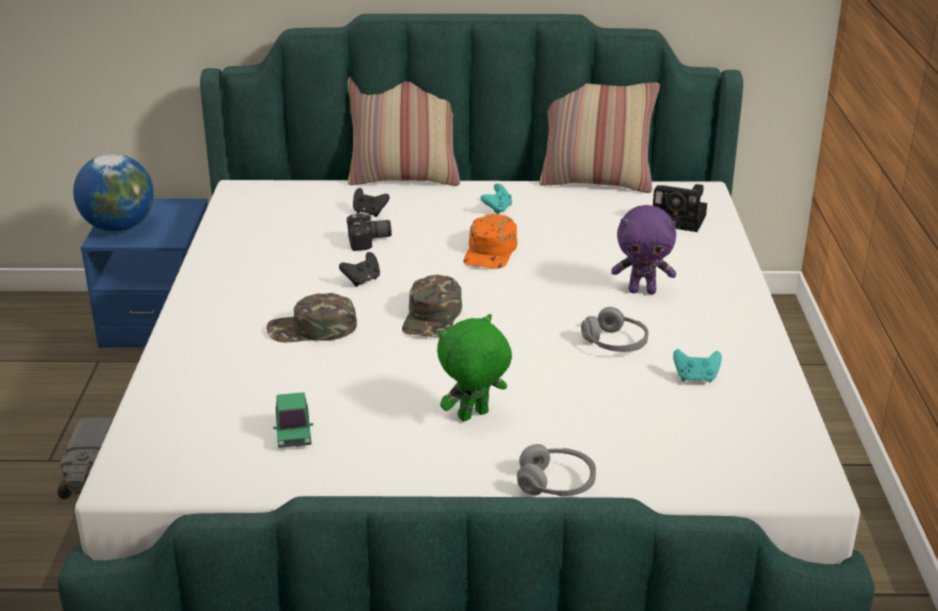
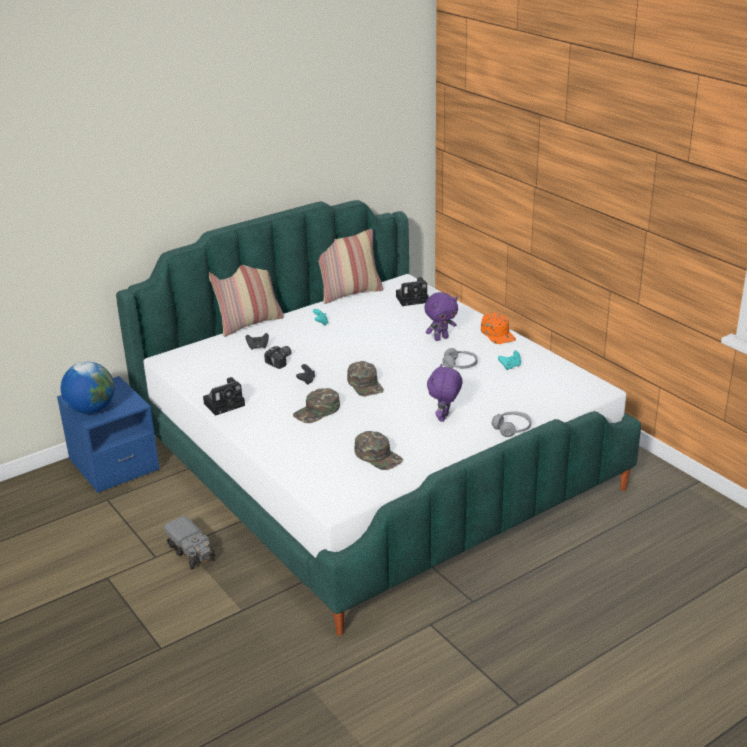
camera: 35 degrees left, 0 degrees up
(219, 271) = (225, 404): none -> camera
(293, 432) = (378, 456): toy car -> green cap
(474, 416) = (444, 418): green plush toy -> purple plush toy
(491, 252) = (348, 345): orange cap -> orange cap (498, 334)

